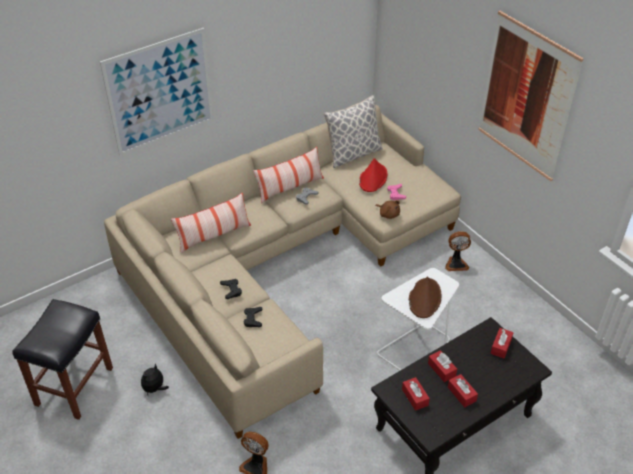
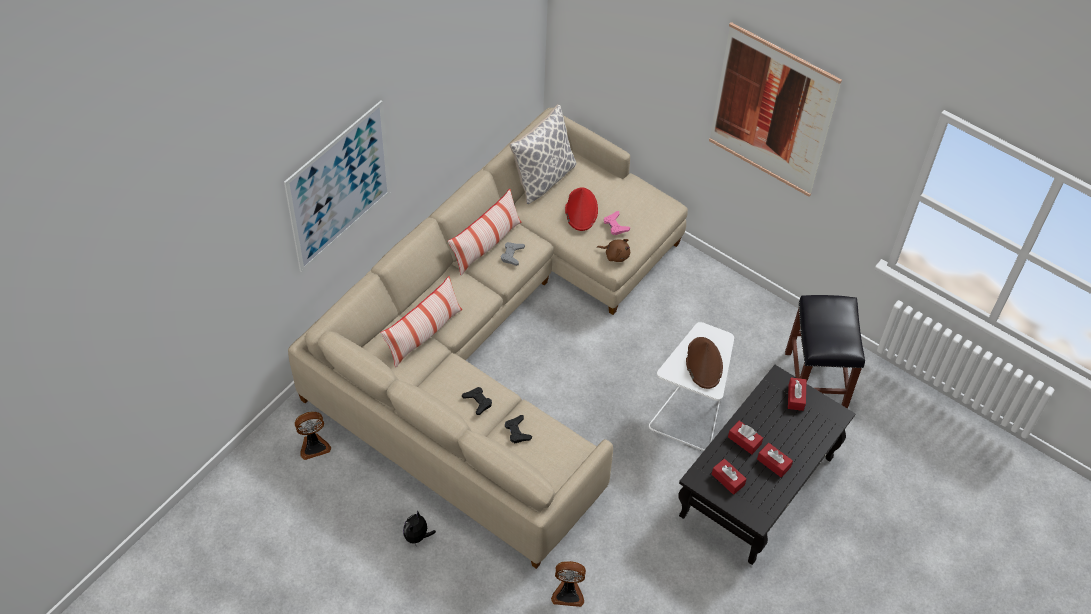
camera: 20 degrees left, 10 degrees up
(74, 387) = (322, 560): black stool -> black stool (815, 383)
(456, 263) = (697, 290): fan -> fan (313, 445)

